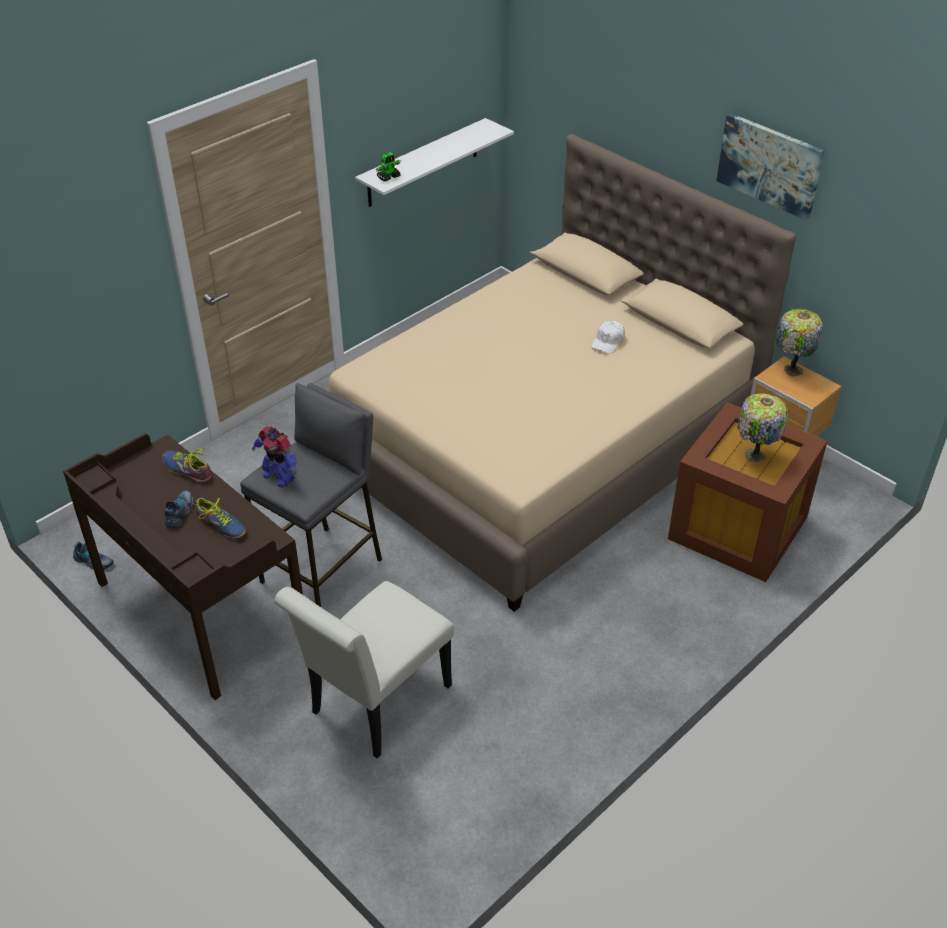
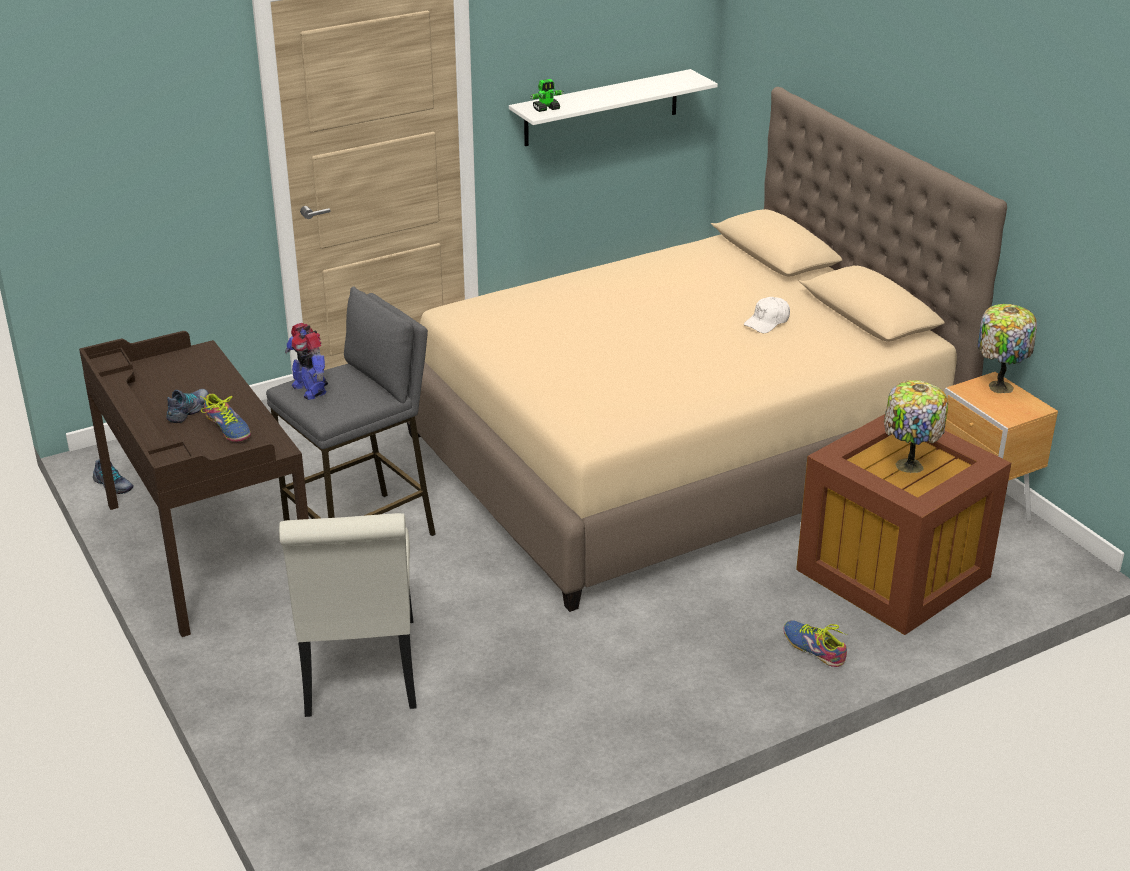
camera: 15 degrees right, 10 degrees down
(187, 470) = (217, 374): shoe -> shoe (813, 648)
(375, 705) = (360, 675): white chair -> white chair turned 60 degrees counterclockwise
(770, 165) = (983, 116): picture -> none

